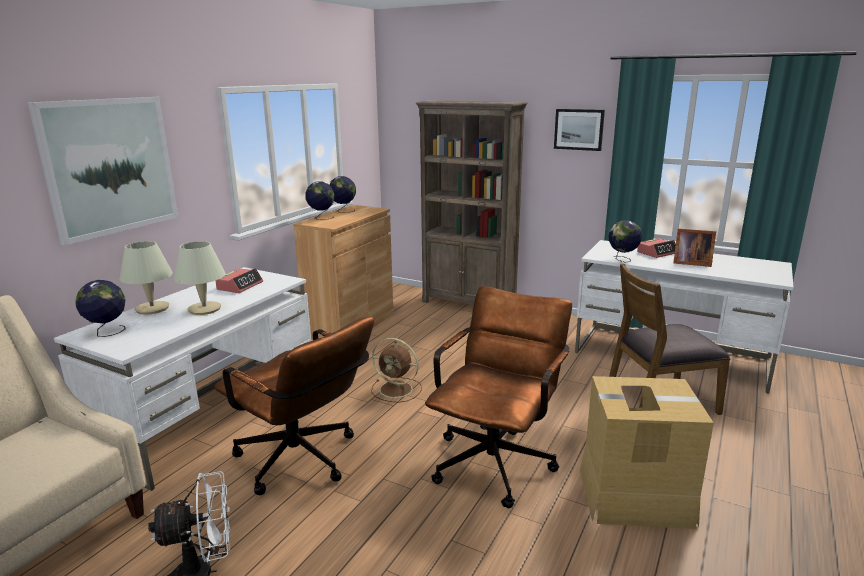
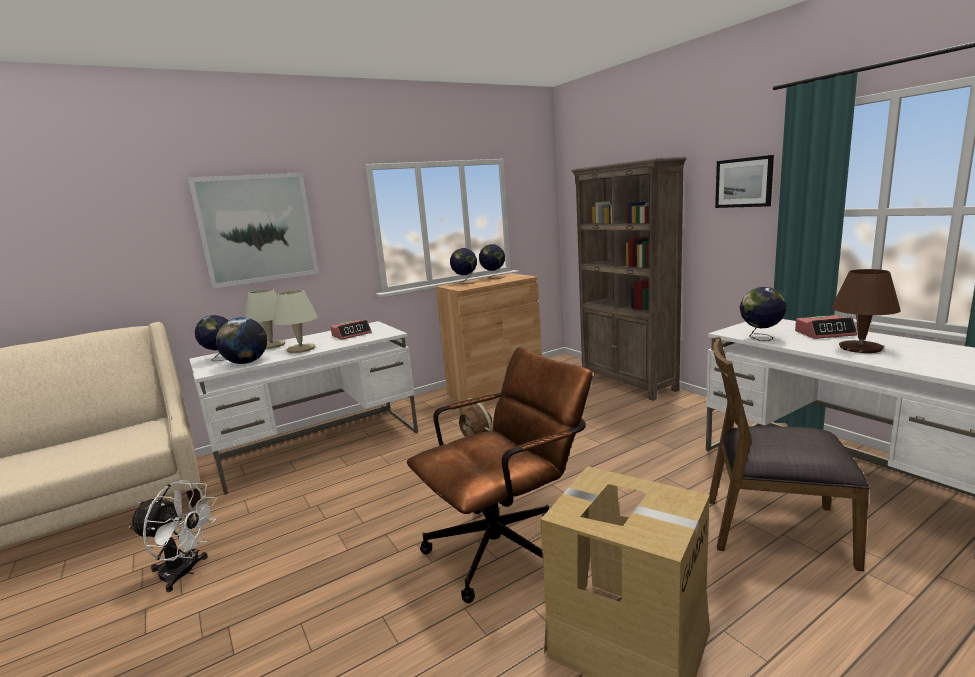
camera: 30 degrees right, 5 degrees down
(159, 333) = (246, 362): none -> globe
(303, 462) = (340, 500): brown office chair -> none
(690, 263) = (861, 348): picture frame -> brown table lamp

